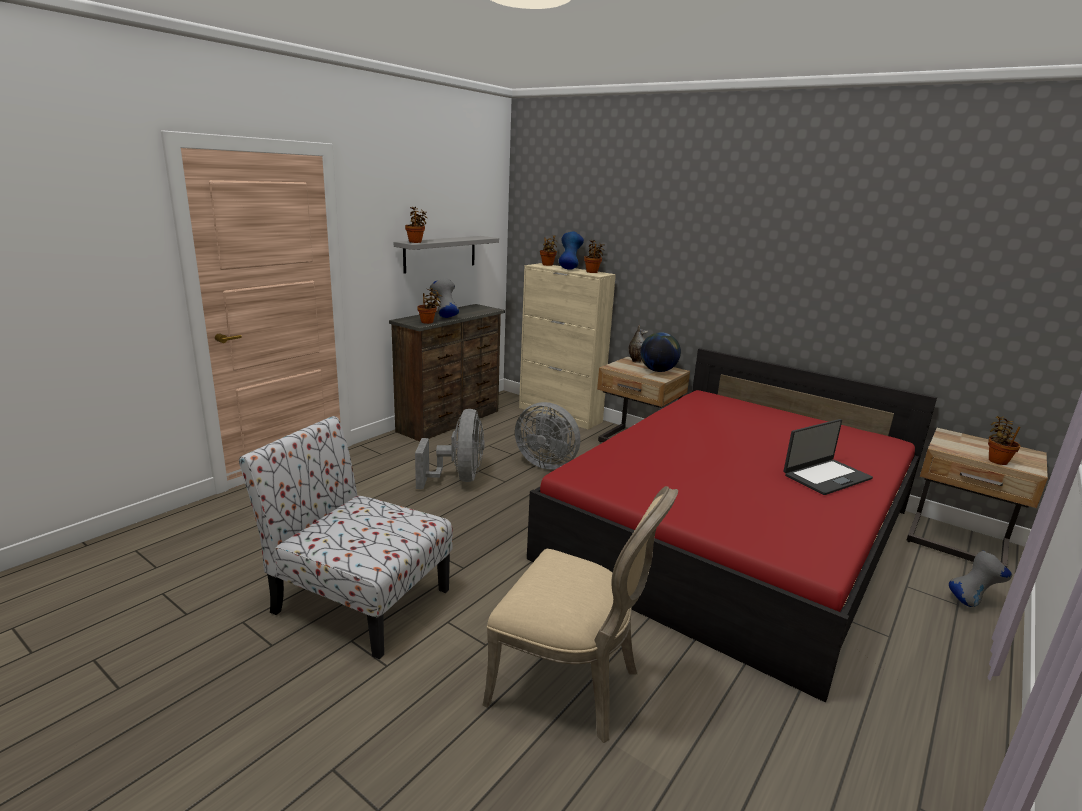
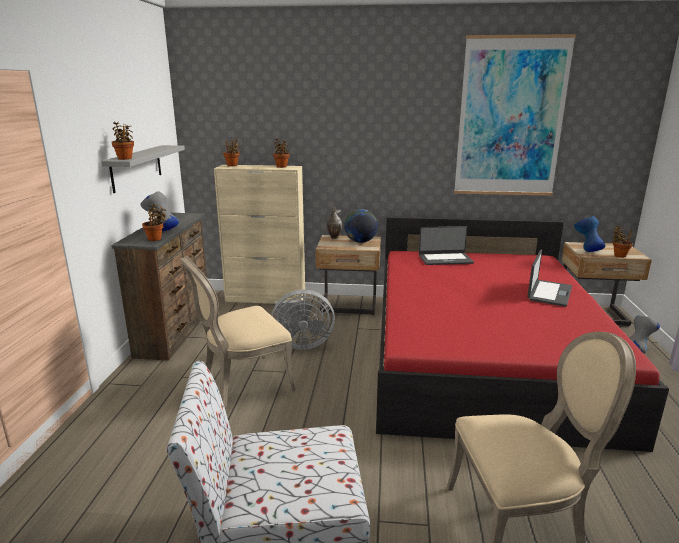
camera: 30 degrees left, 0 degrees up
(458, 478) = (242, 383): grey fan -> beige chair
(569, 269) = (257, 166): blue vase -> blue vase (586, 250)
(745, 411) = (445, 259): none -> laptop
(874, 242) = (510, 118): none -> picture

